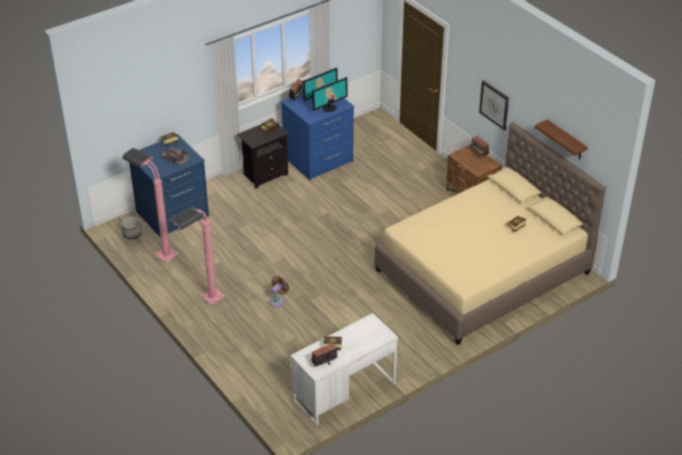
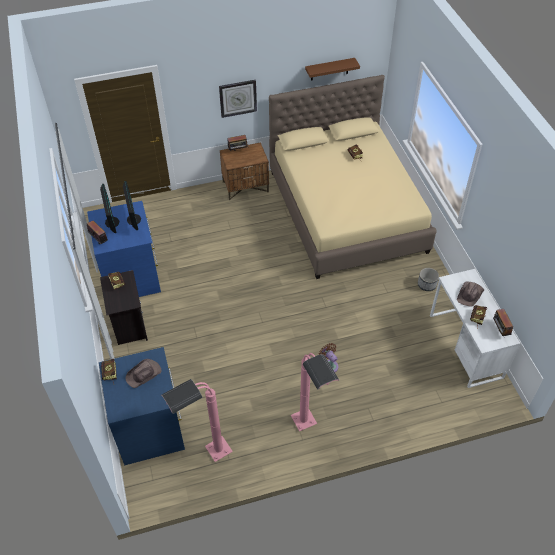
camera: 70 degrees left, 10 degrees up
(132, 234) = (164, 478): planter -> planter (426, 285)
(360, 337) = (470, 294): none -> brown hat

